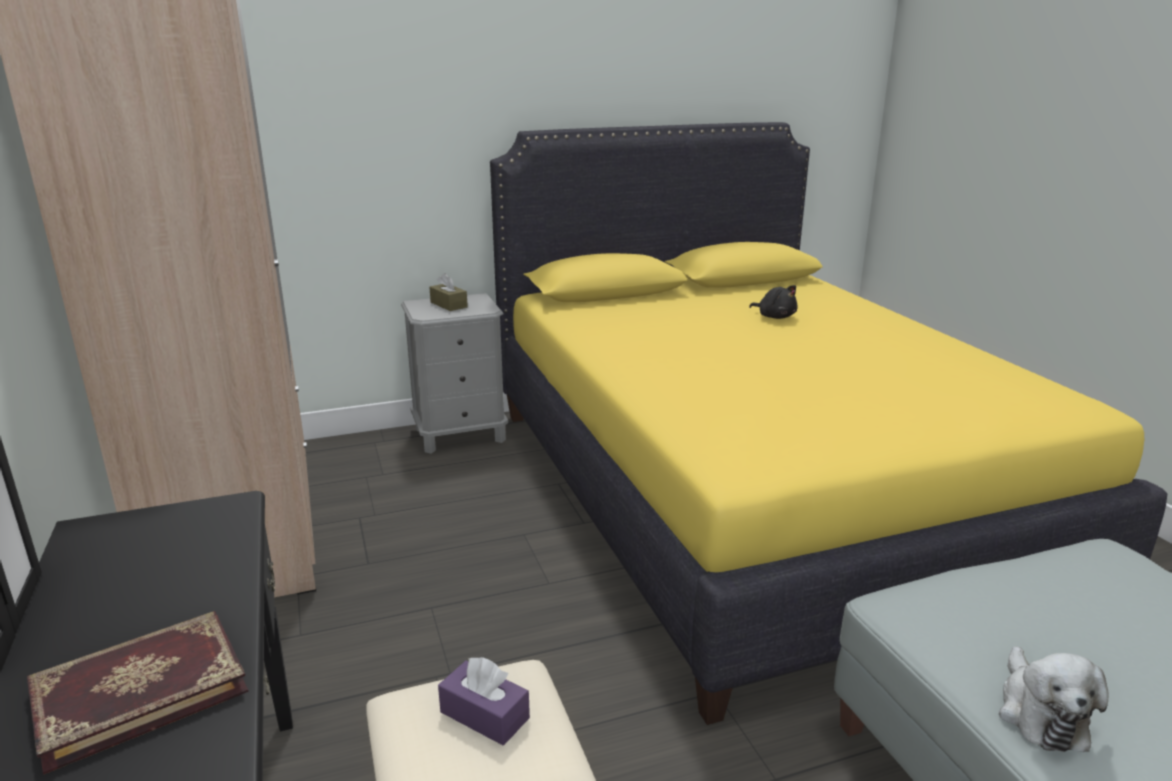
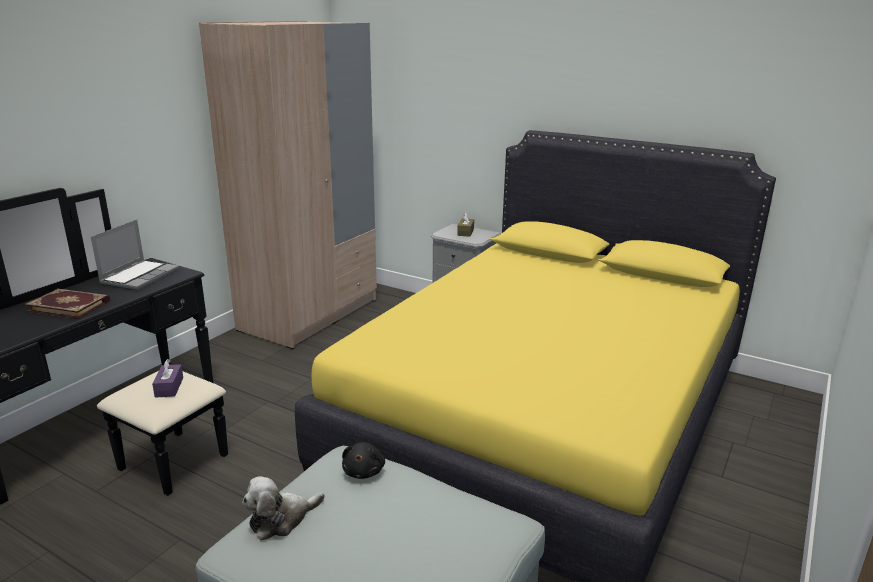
camera: 50 degrees right, 0 degrees up
(141, 556) = (140, 276): none -> laptop
(775, 317) = (604, 301): black plush toy -> black plush toy (364, 471)

